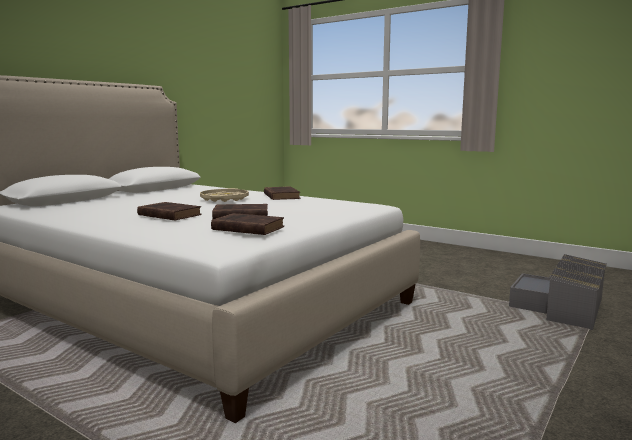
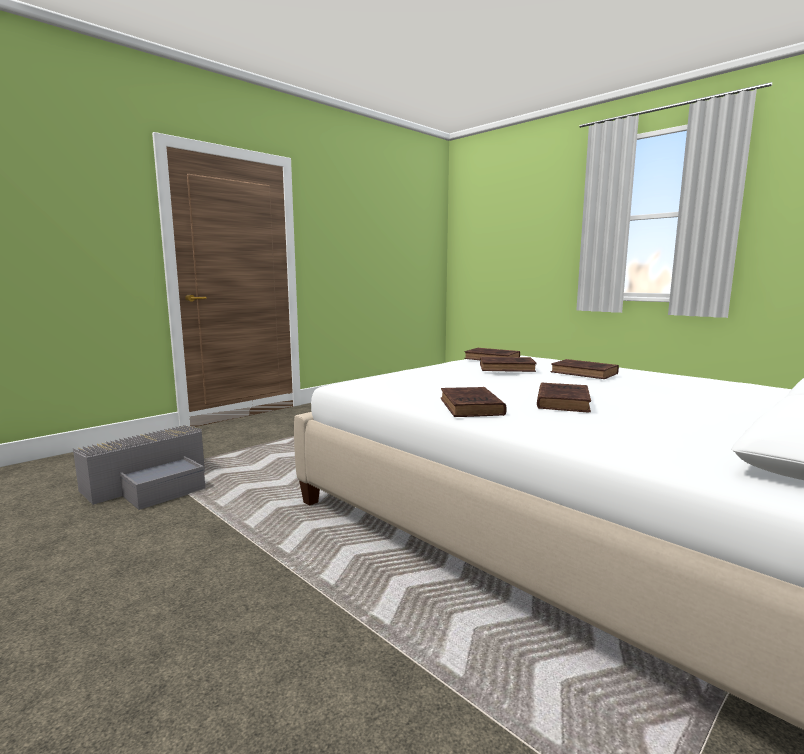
camera: 170 degrees left, 0 degrees up
(224, 199) = (562, 401): beige tray -> brown book

